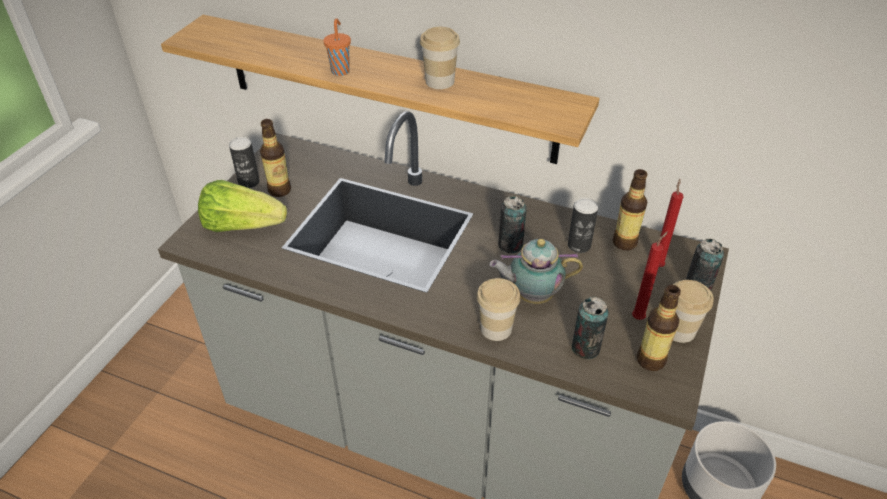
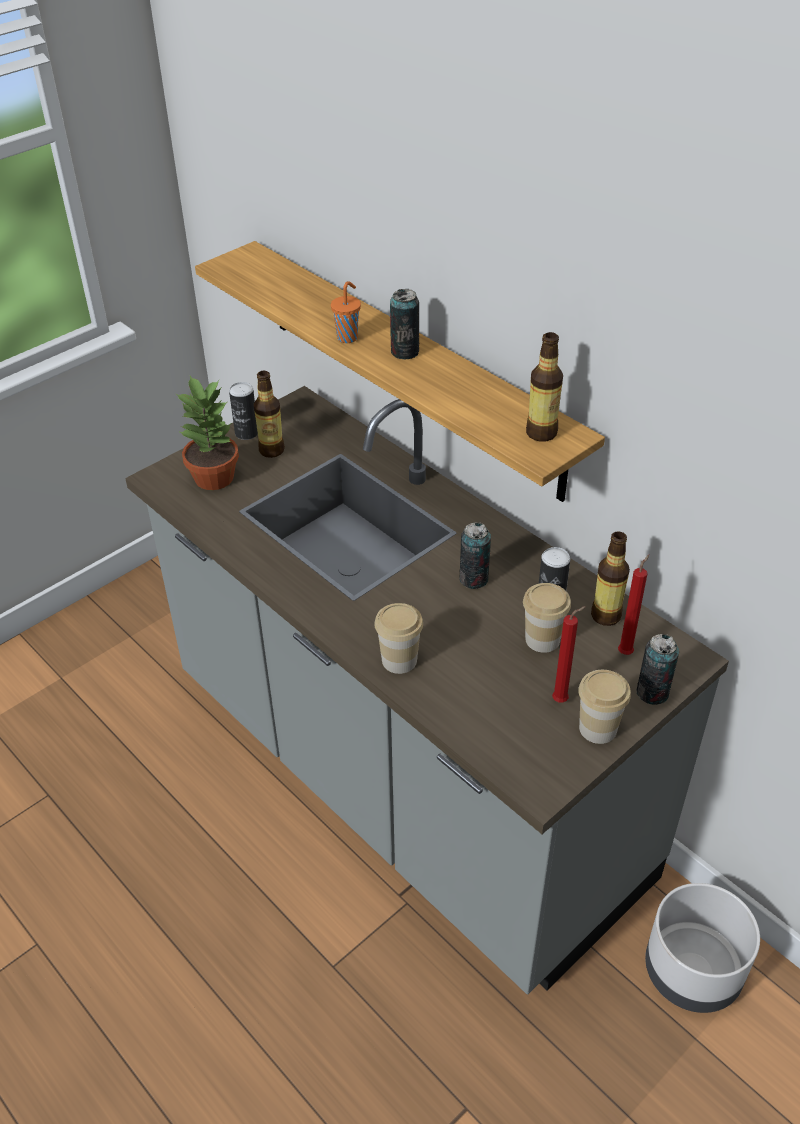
camera: 25 degrees right, 0 degrees up
(242, 225) = (215, 477): lettuce -> potted plant
(440, 81) = (442, 374): cup -> cup (542, 639)
(531, 296) = (459, 639): teapot -> none
(585, 348) = (479, 711): can -> can (405, 352)
(650, 360) = (541, 747): bottle -> bottle (541, 433)

